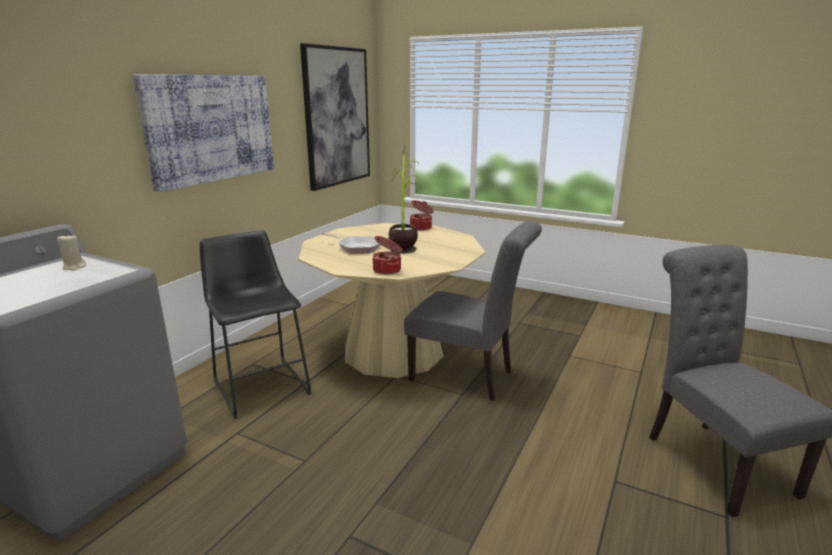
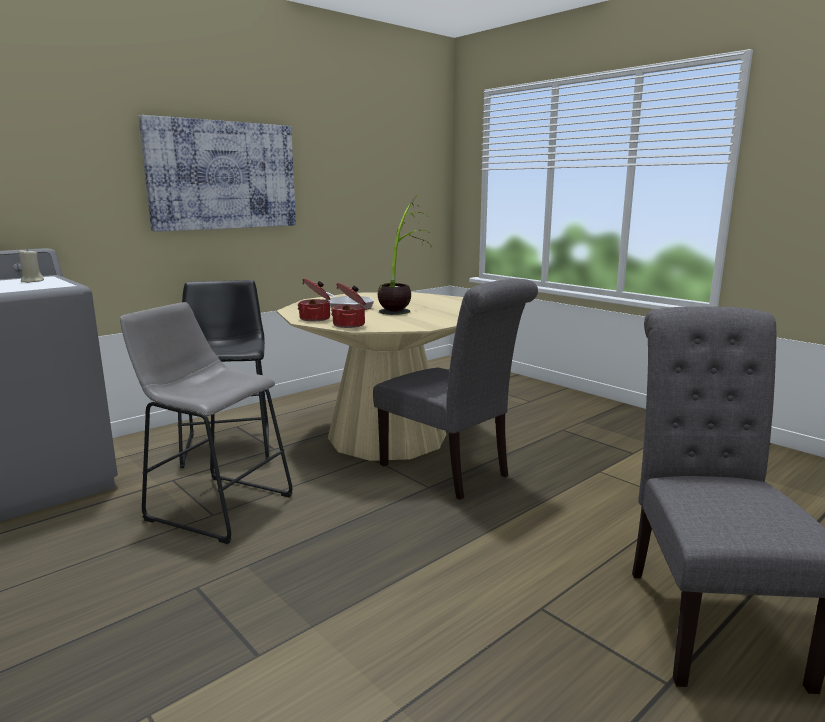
camera: 20 degrees right, 5 degrees down
(299, 450) = (214, 505): none -> grey stool
(337, 117) = (389, 178): picture -> none
(421, 228) = (443, 297): cooking pot -> cooking pot (316, 318)

